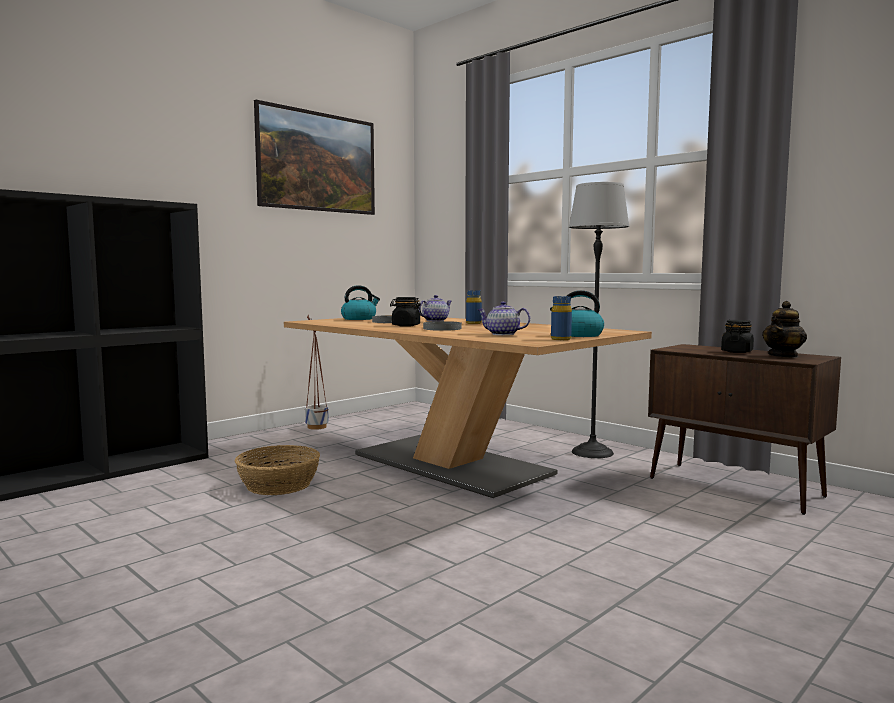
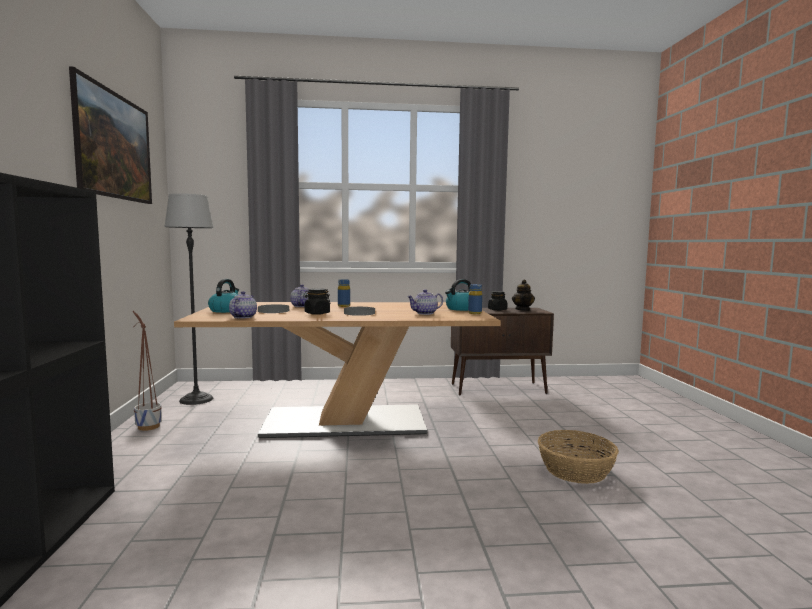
camera: 50 degrees left, 0 degrees up
(279, 485) = (266, 483): basket -> basket (575, 470)
(337, 323) = (242, 317): none -> teapot
(592, 452) = (397, 388): floor lamp -> floor lamp (196, 399)

